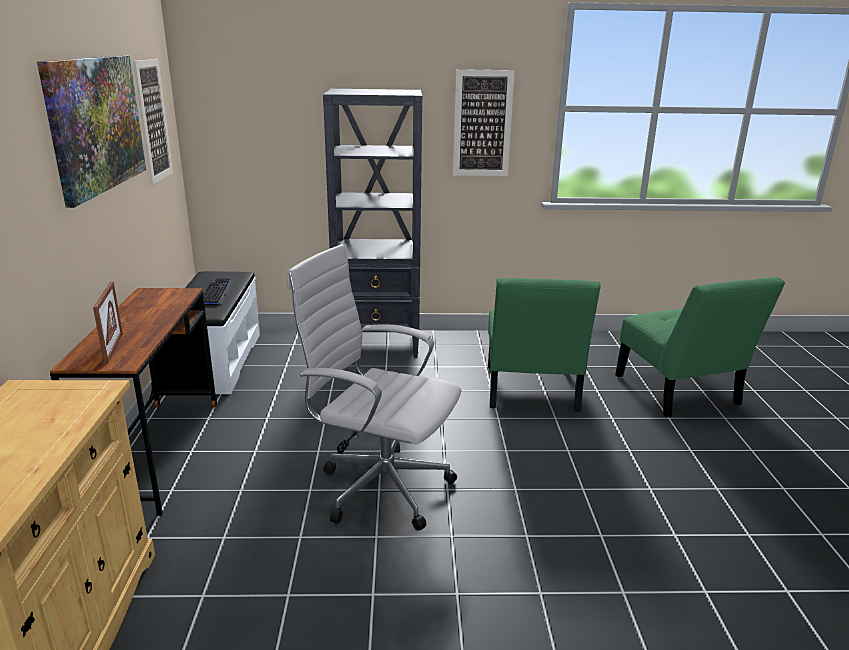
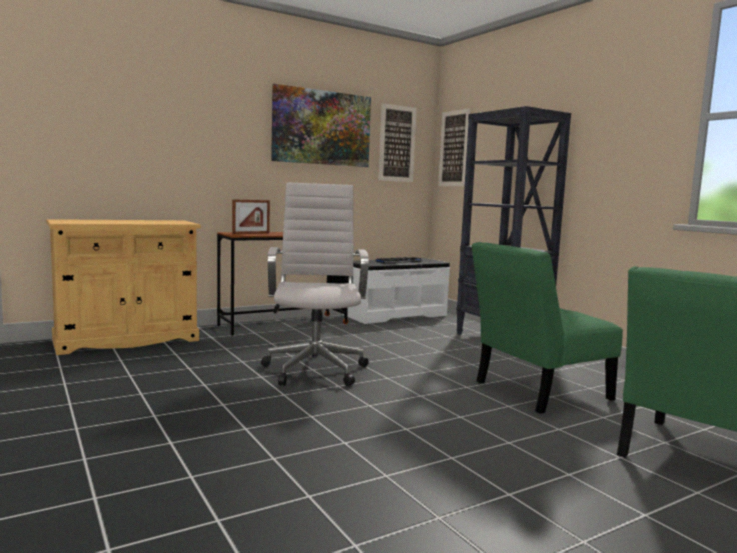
camera: 60 degrees right, 15 degrees down
(482, 124) = (622, 140): picture -> picture (454, 148)

